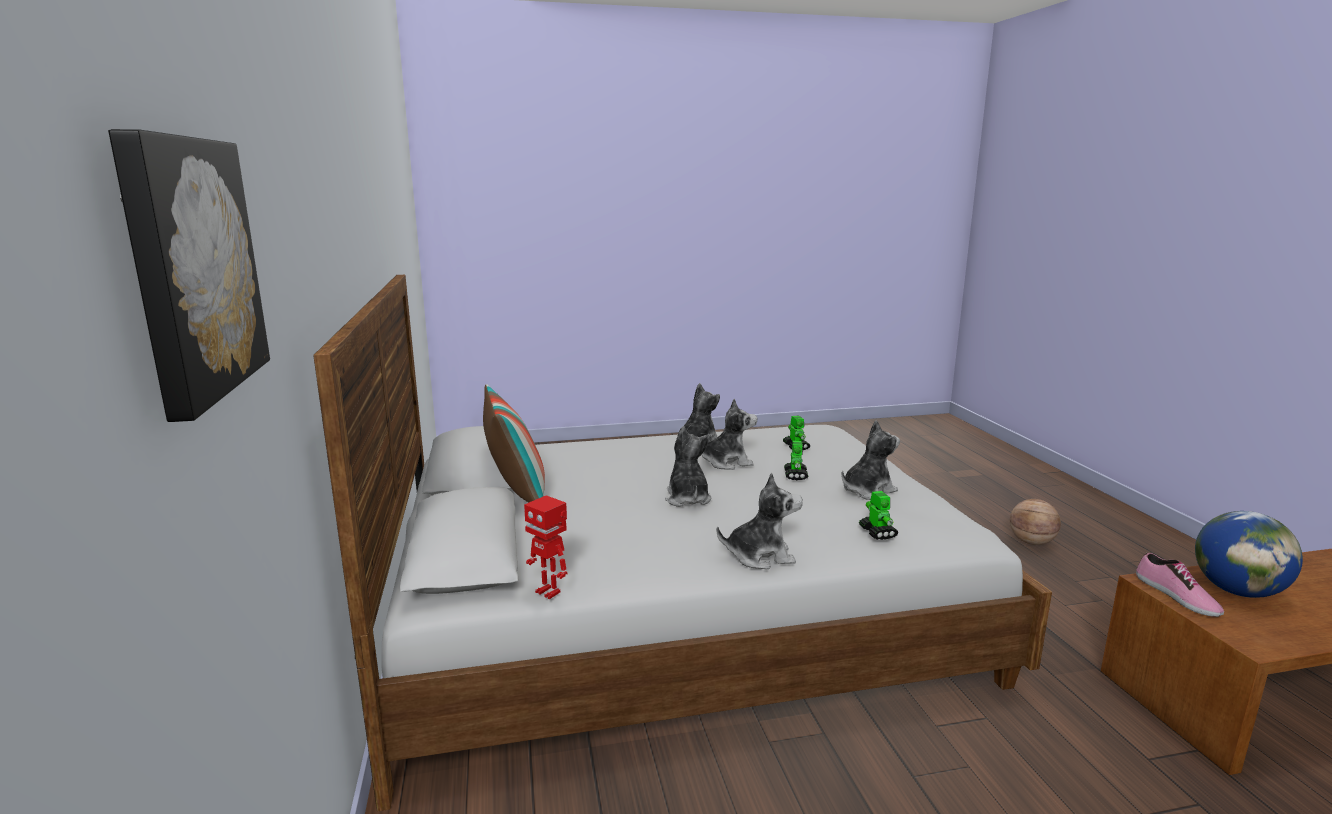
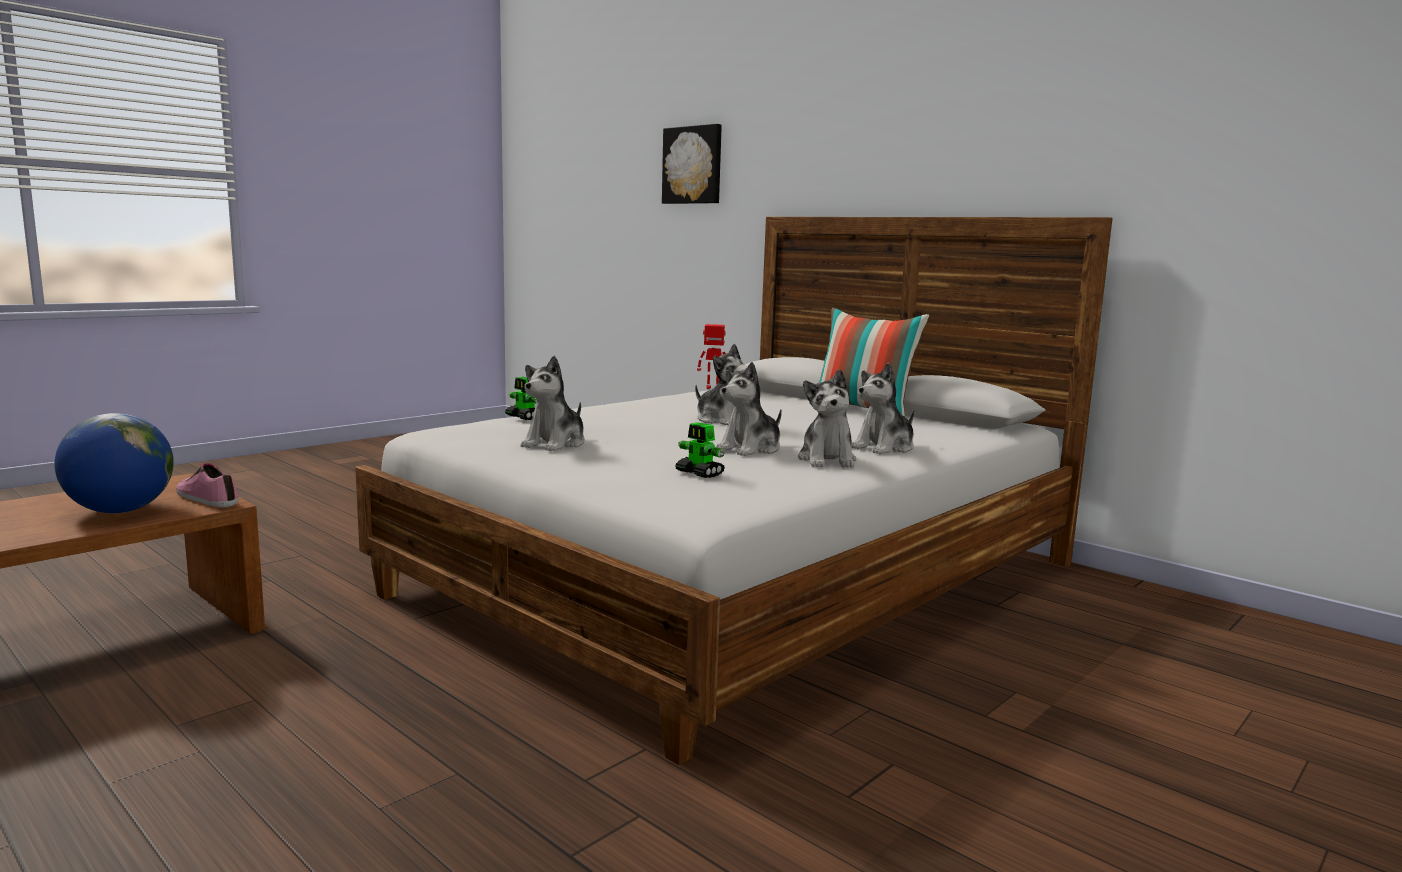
camera: 145 degrees right, 5 degrees down
(760, 556) = (609, 406): plush toy -> plush toy (884, 448)
(795, 475) = (652, 447): toy robot -> none
(1031, 542) = (236, 834): basketball -> none

